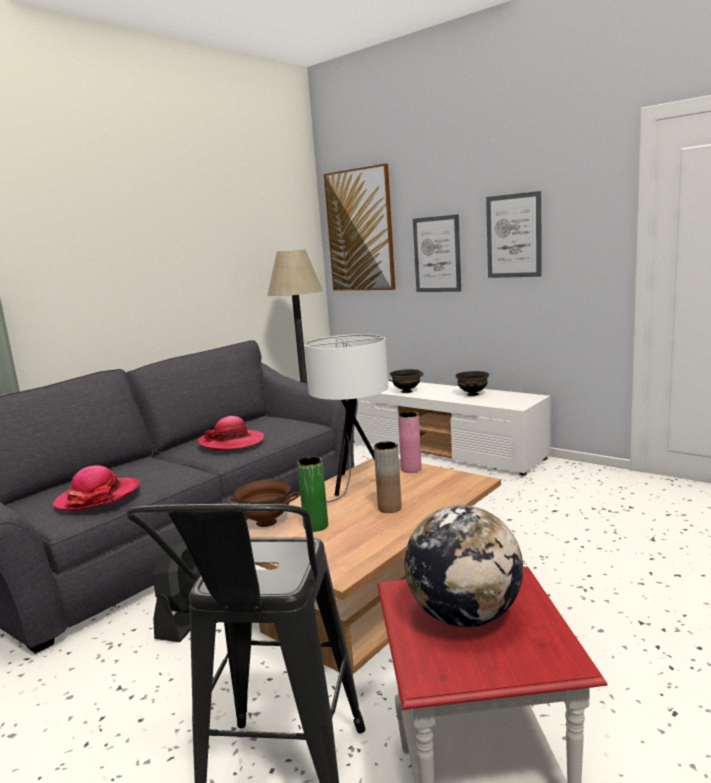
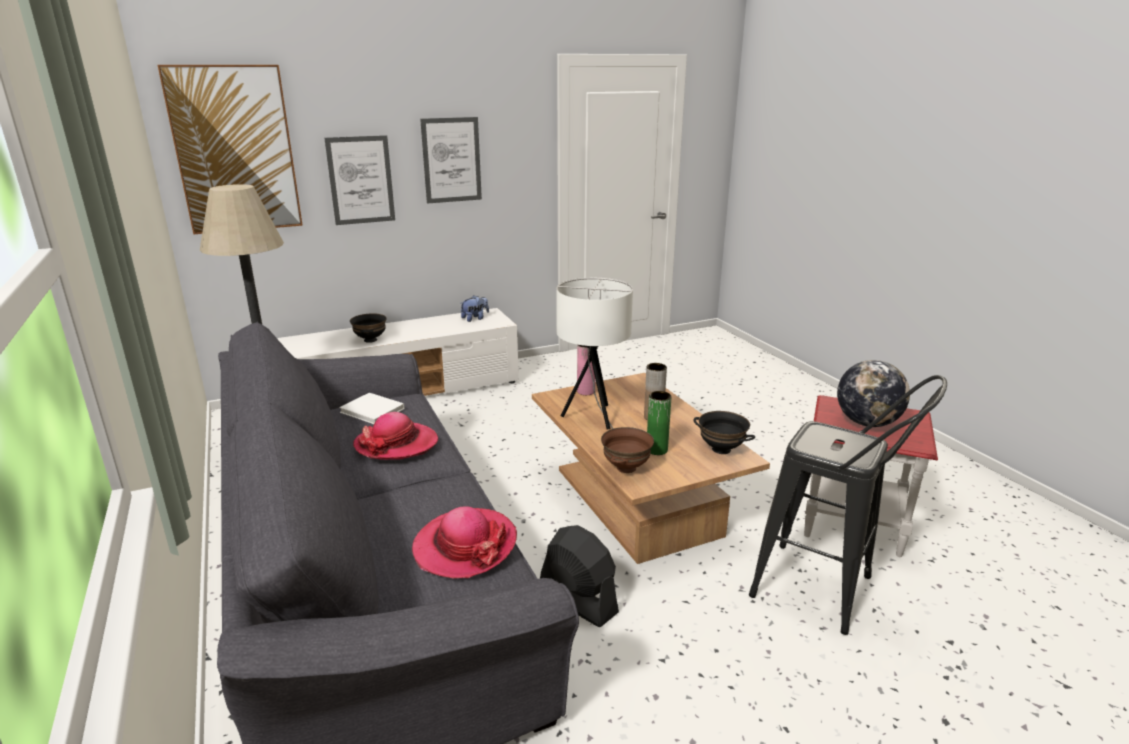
camera: 65 degrees left, 10 degrees up
(277, 423) = (373, 411): none -> white book
(473, 394) = (439, 324): black bowl -> black bowl (721, 449)
(508, 398) = (475, 318): none -> plush toy

